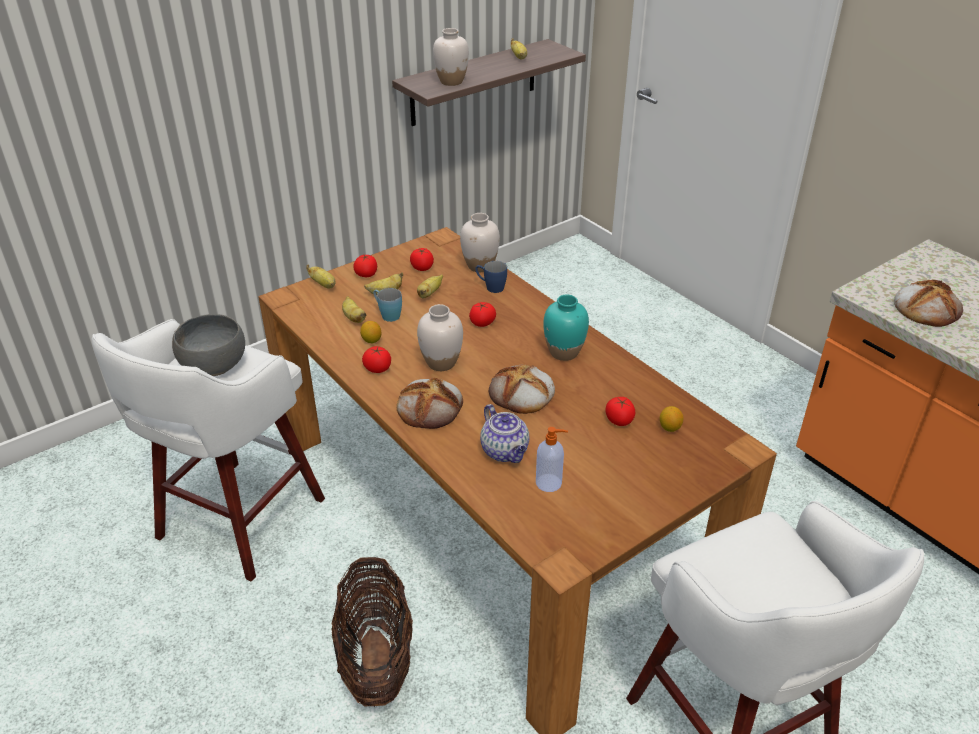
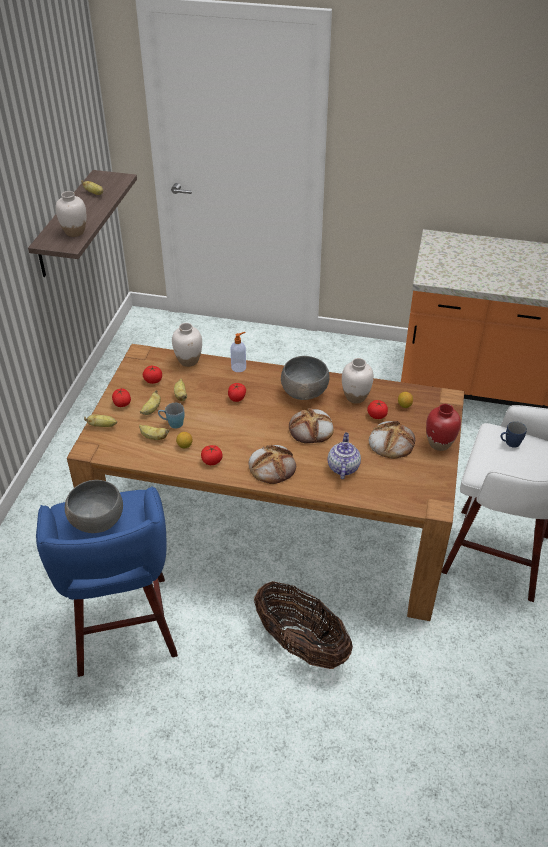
camera: 40 degrees left, 5 degrees up
(237, 522) = (123, 628): white stool -> blue stool
(441, 363) = (244, 436): white vase -> white vase (355, 397)
(491, 287) = (213, 372): blue mug -> blue mug (509, 443)
(505, 452) = (343, 467): teapot -> teapot turned 105 degrees counterclockwise
(549, 483) = (384, 470): soap dispenser -> soap dispenser (239, 367)
(563, 352) = (304, 392): turquoise vase -> grey bowl
(660, 494) = (439, 444): none -> red vase
(926, 308) = (463, 273): bread -> bread (391, 442)

